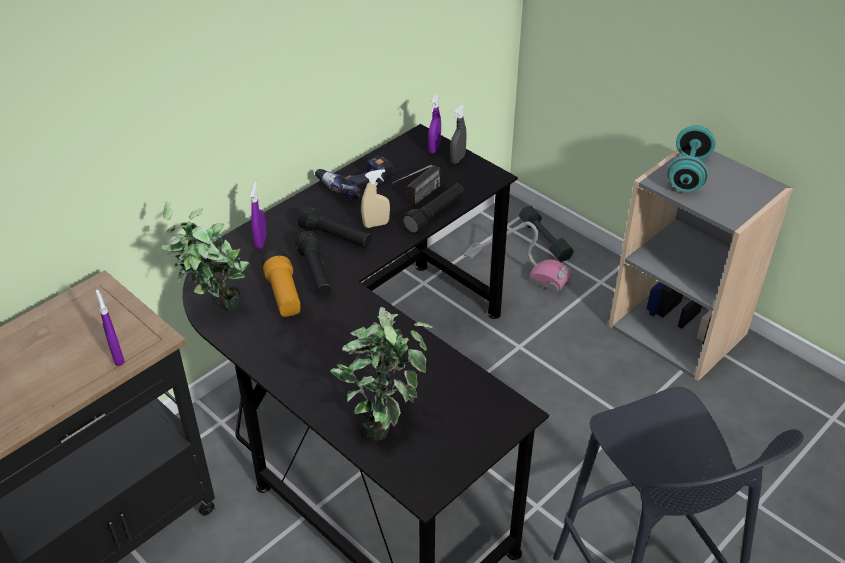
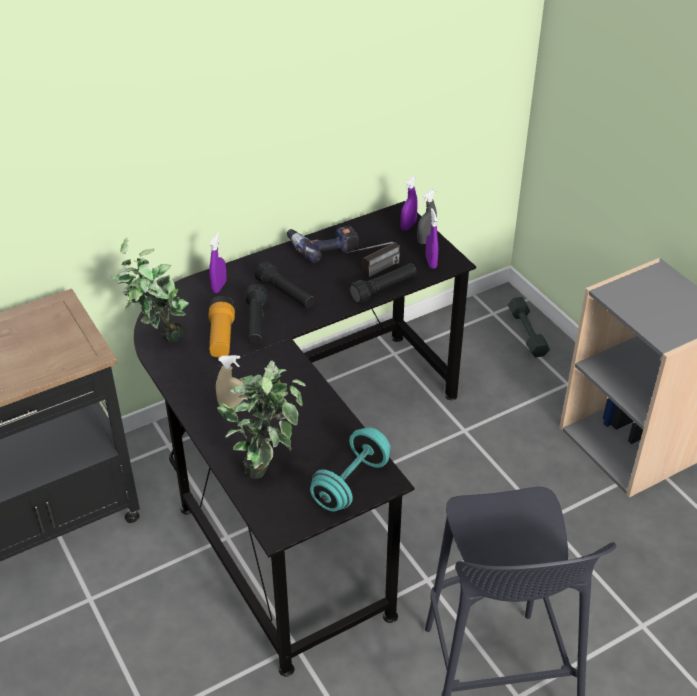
camera: 15 degrees right, 0 degrees up
(117, 356) = (56, 363): purple spray bottle -> purple spray bottle (431, 262)
(376, 224) = (326, 288): beige spray bottle -> beige spray bottle (233, 406)
(516, 268) = (488, 355): vacuum cleaner -> none
(688, 173) = (641, 290): turquoise dumbbell -> turquoise dumbbell (350, 483)

